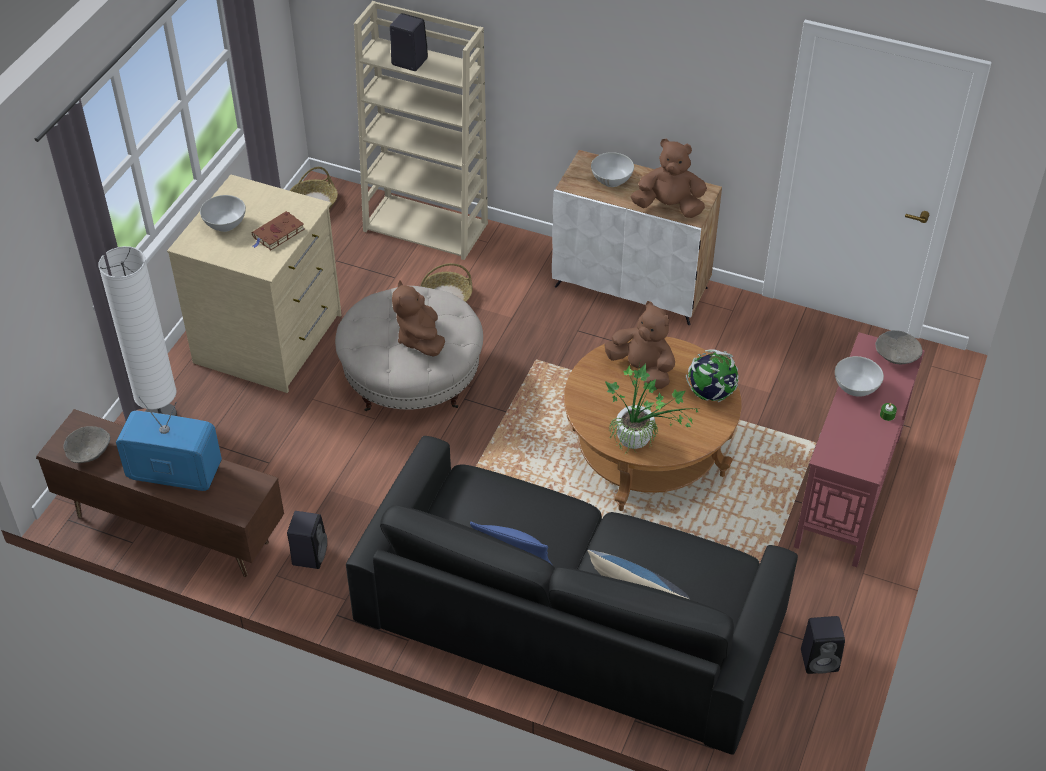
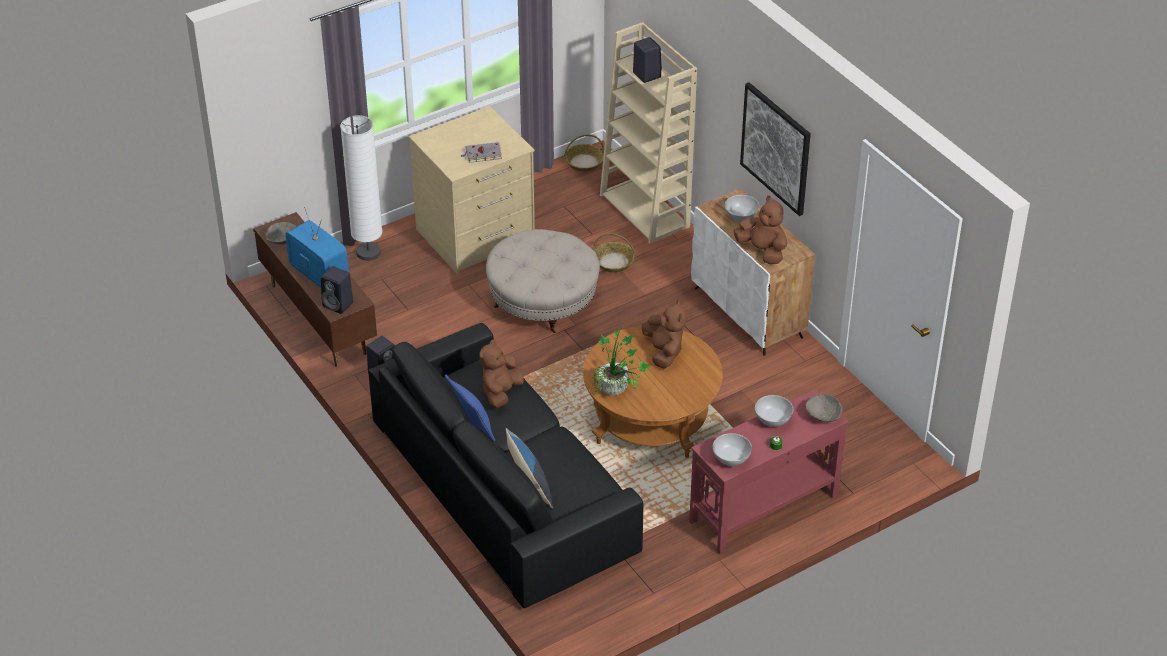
camera: 35 degrees right, 5 degrees down
(225, 225) = (456, 135): white bowl -> white bowl (731, 459)
(277, 234) = (482, 154): brown book -> grey book
(420, 339) = (543, 269): brown plush toy -> brown plush toy (501, 392)
(637, 82) = (776, 148): none -> picture
(710, 394) = (693, 387): globe -> none
(820, 660) = (637, 591): black speaker -> black speaker (339, 304)

